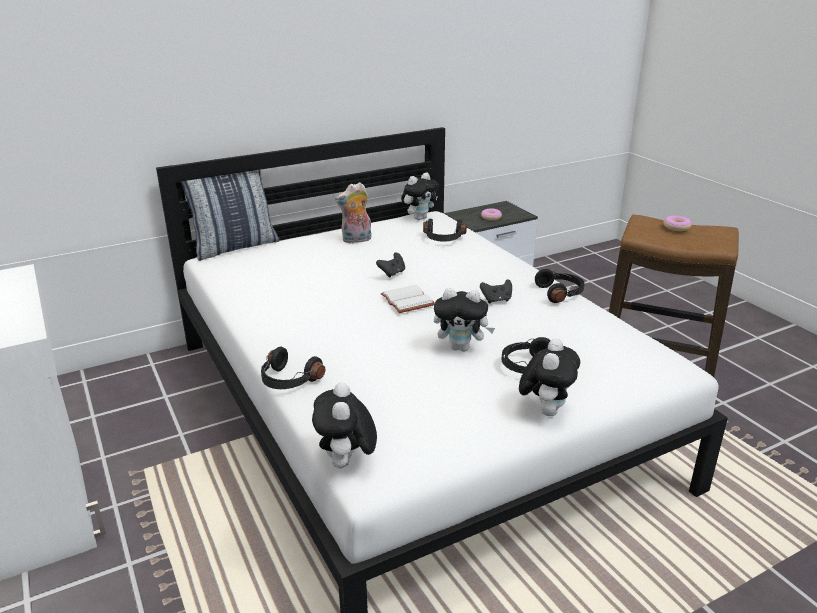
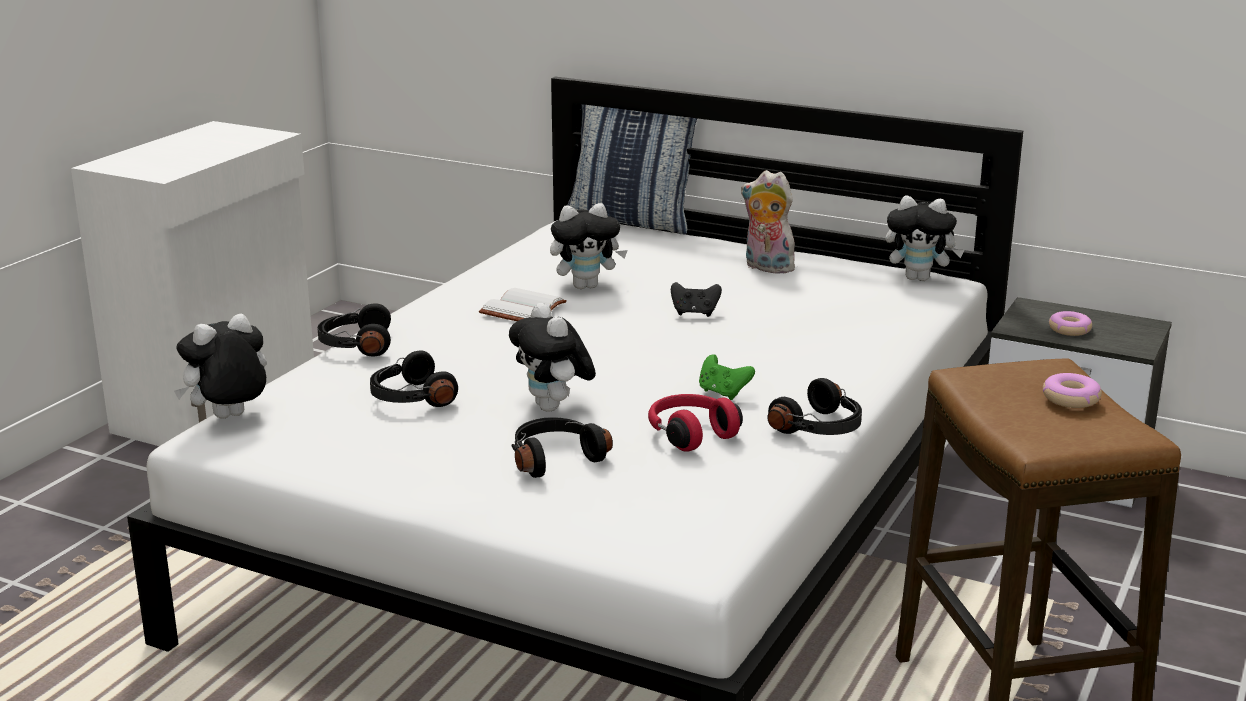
camera: 55 degrees right, 5 degrees down
(409, 300) = (631, 344): white book -> white book (524, 310)
(443, 239) = (862, 309): black headphones -> black headphones (410, 398)
(496, 300) = (723, 393): black game controller -> green game controller
(535, 324) = (690, 434): none -> red headphones
(546, 410) = (458, 492): plush toy -> plush toy (586, 286)

